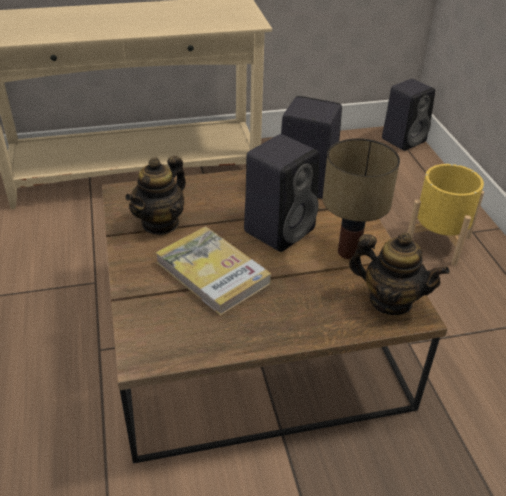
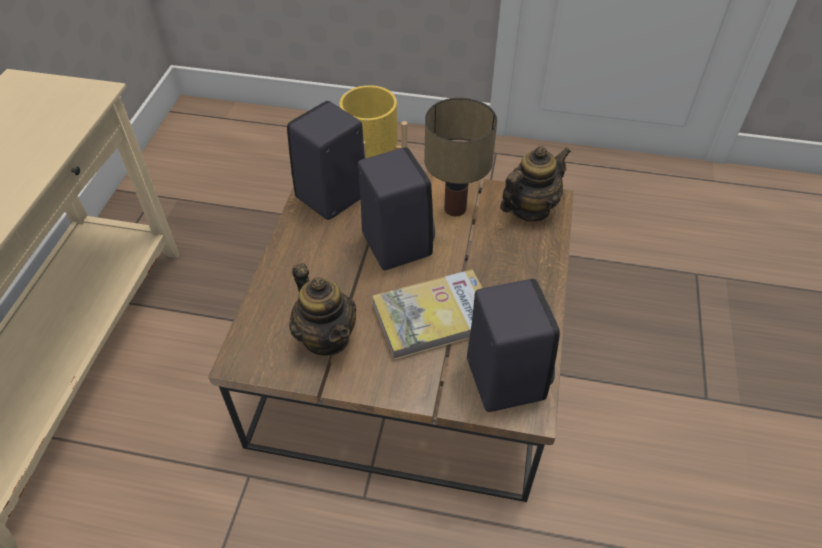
camera: 65 degrees left, 10 degrees up
(404, 139) = (204, 112): black speaker -> black speaker (503, 376)

